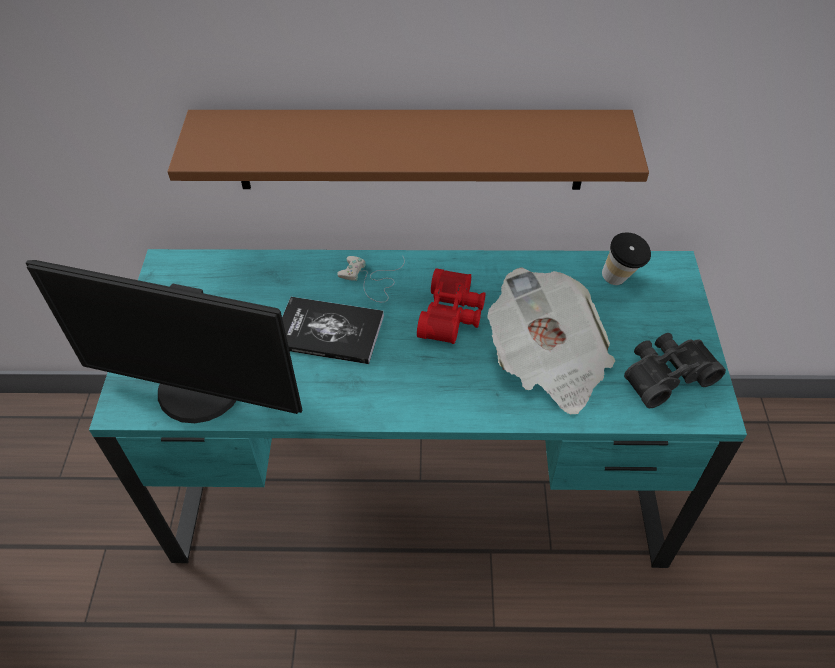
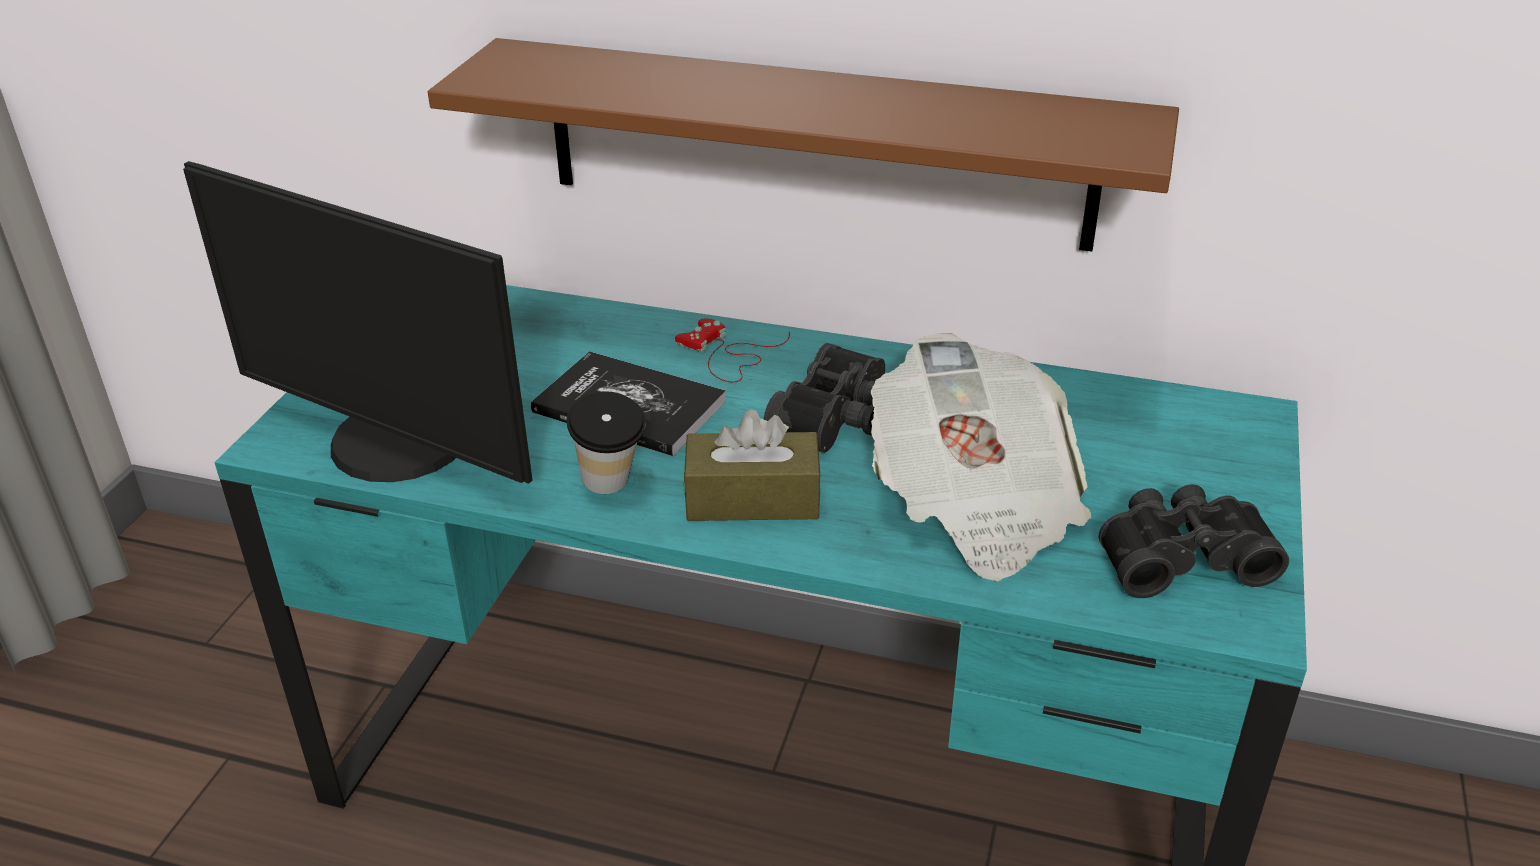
camera: 15 degrees right, 15 degrees down
(372, 280) = (727, 355): white game controller -> red game controller
(425, 385) = (752, 498): none -> brown tissue box
(453, 315) = (839, 418): red binoculars -> black binoculars
(620, 281) = (1147, 420): cup -> cup (611, 489)

